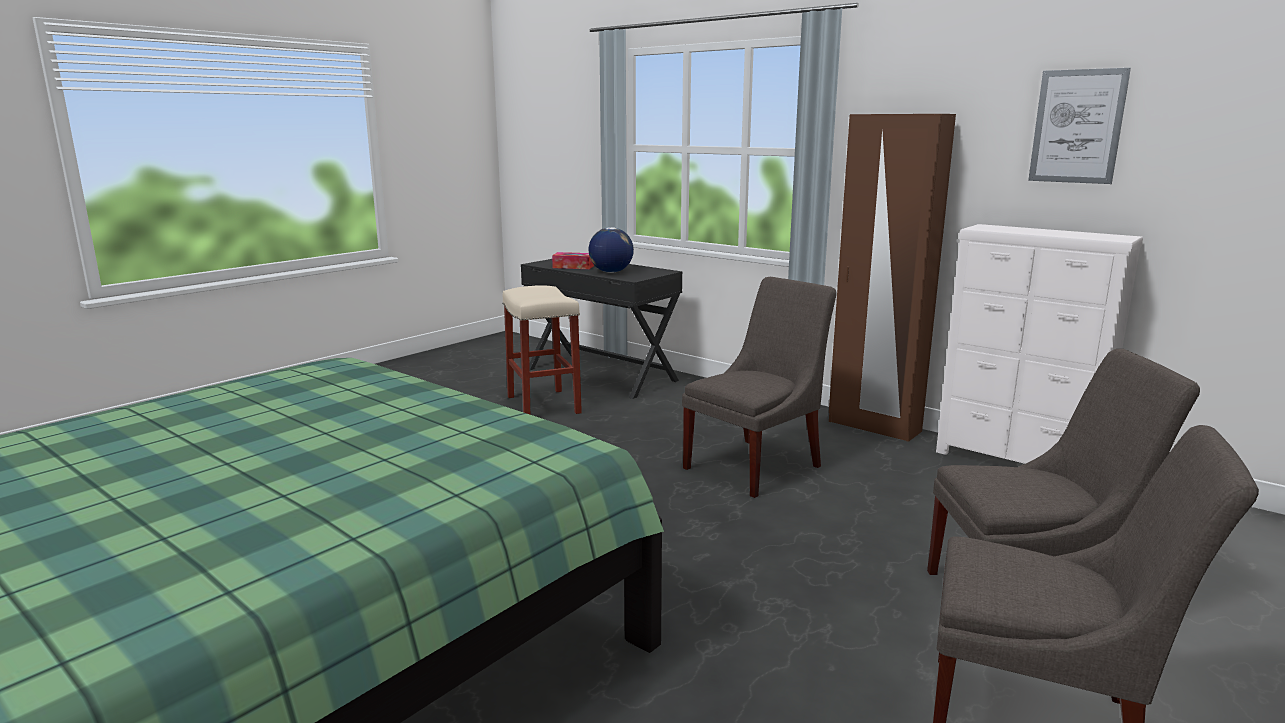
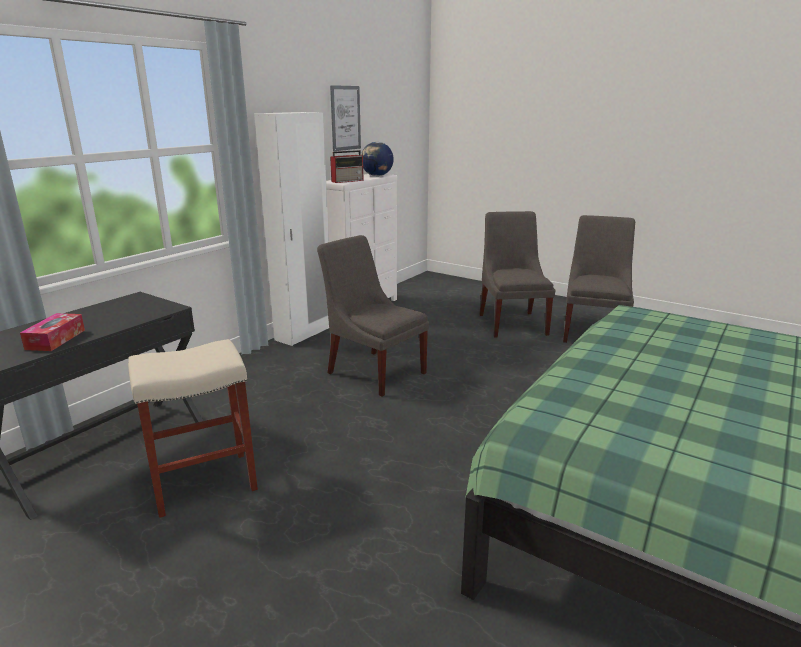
camera: 95 degrees left, 5 degrees up
(611, 272) = (118, 318): globe -> globe (377, 176)
(874, 427) = (304, 333): brown wardrobe -> white wardrobe
(1001, 229) = (348, 181): none -> radio

